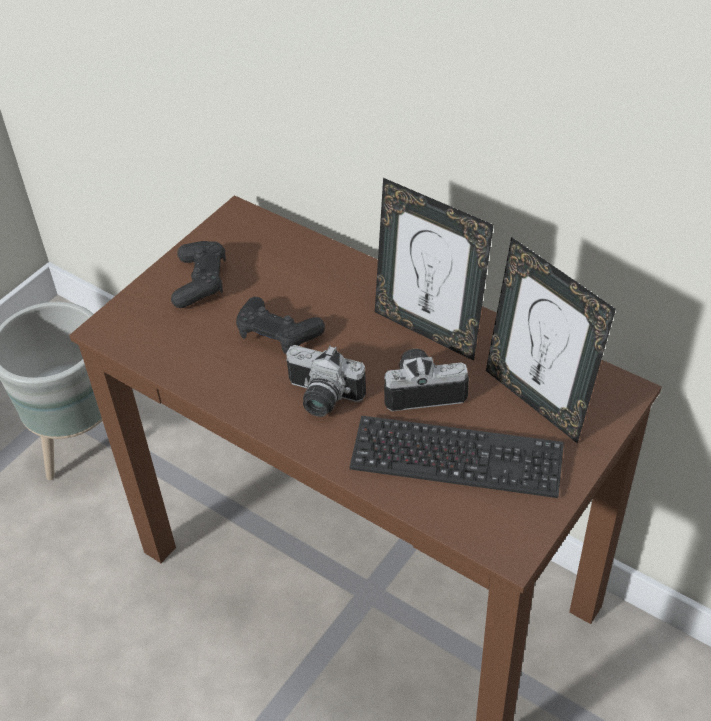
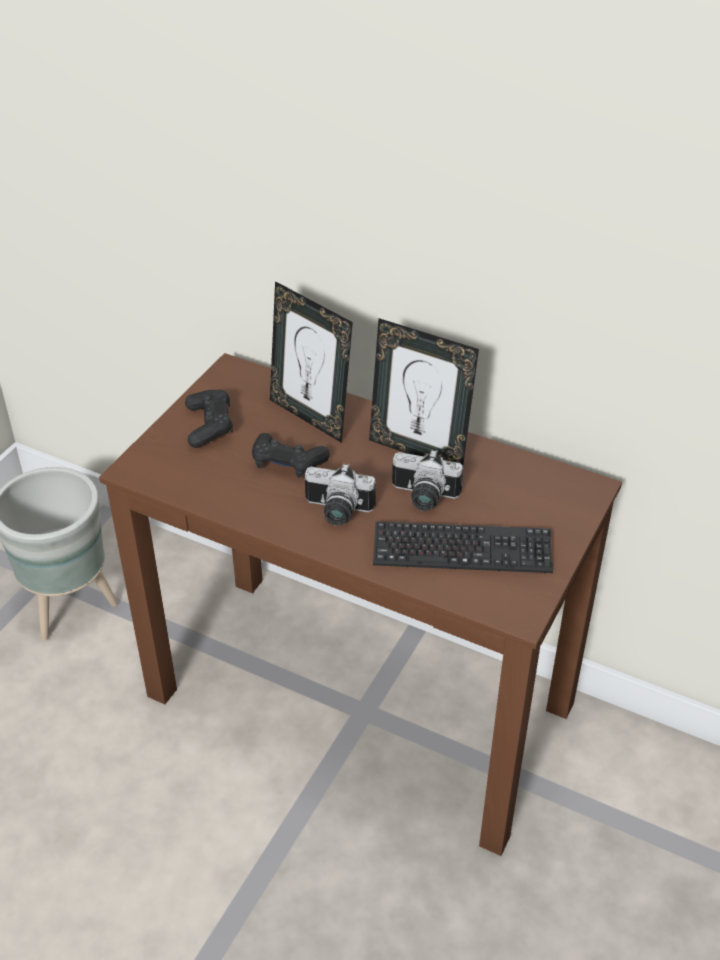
camera: 10 degrees left, 5 degrees down
(423, 388) = (423, 497): camera -> camera turned 150 degrees counterclockwise
(537, 400) = (521, 499): picture frame -> picture frame (310, 416)

